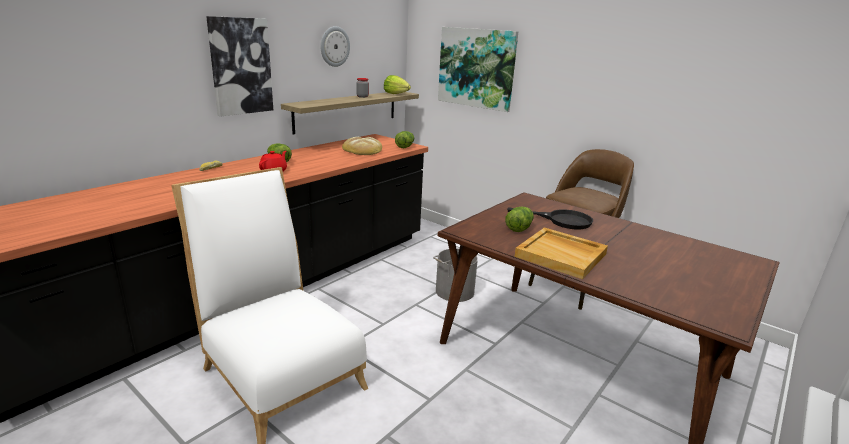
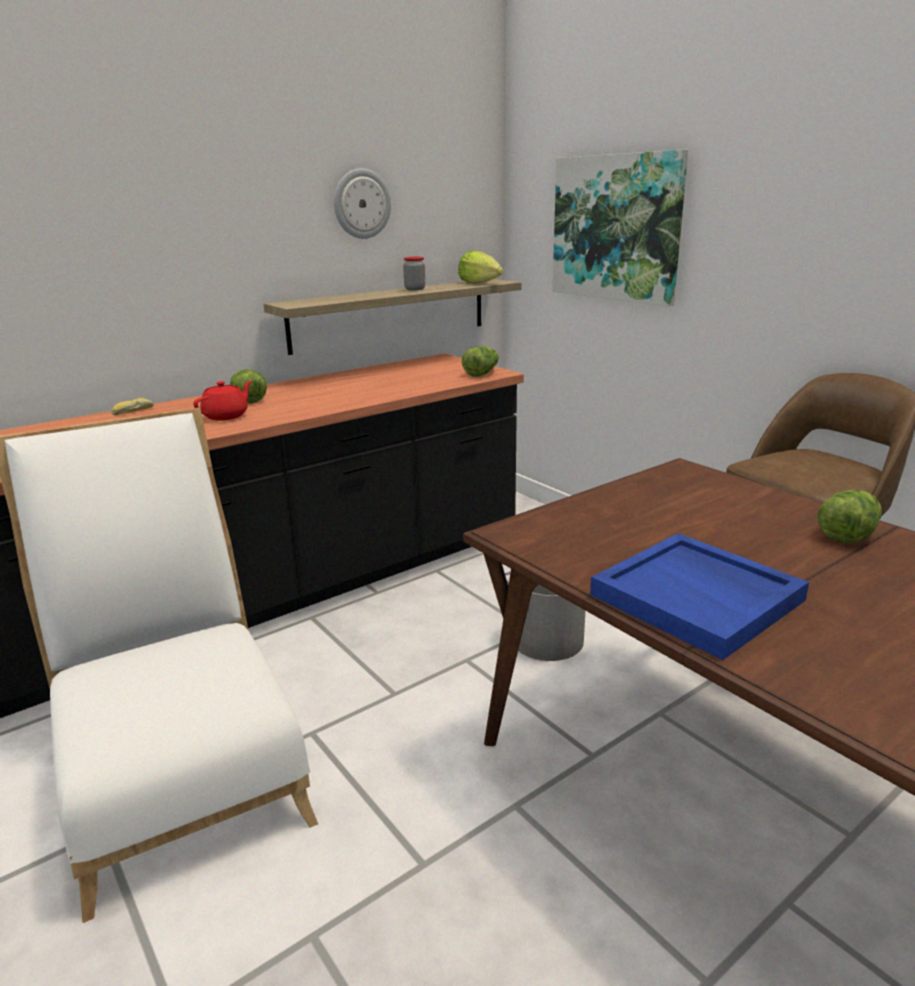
camera: 15 degrees right, 0 degrees up
(240, 66) = (186, 241): picture -> none
(362, 150) = (403, 380): bread -> none
(519, 227) = (632, 530): lettuce -> lettuce (847, 533)
(561, 220) = (732, 517): black frying pan -> none
(561, 255) = (698, 597): beige tray -> blue tray

